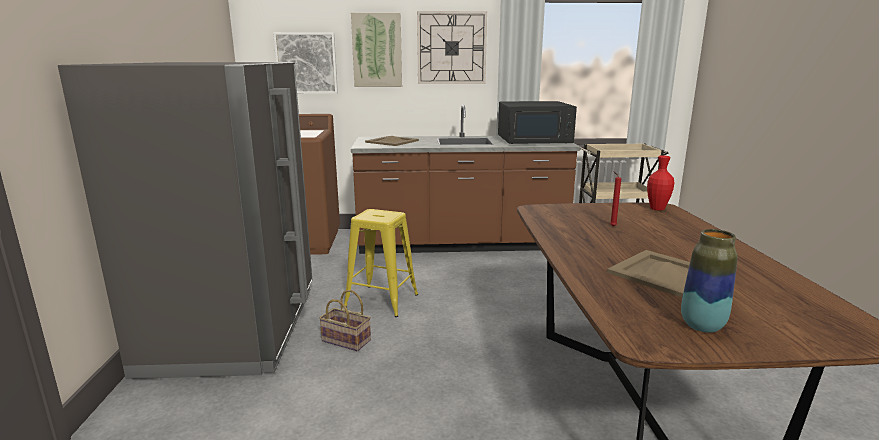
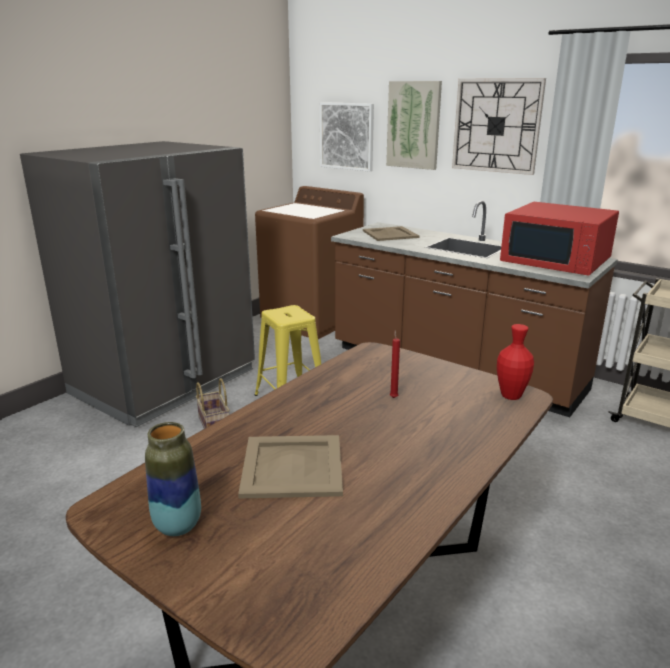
camera: 40 degrees right, 5 degrees up
(534, 140) = (556, 261): black microwave -> red microwave

